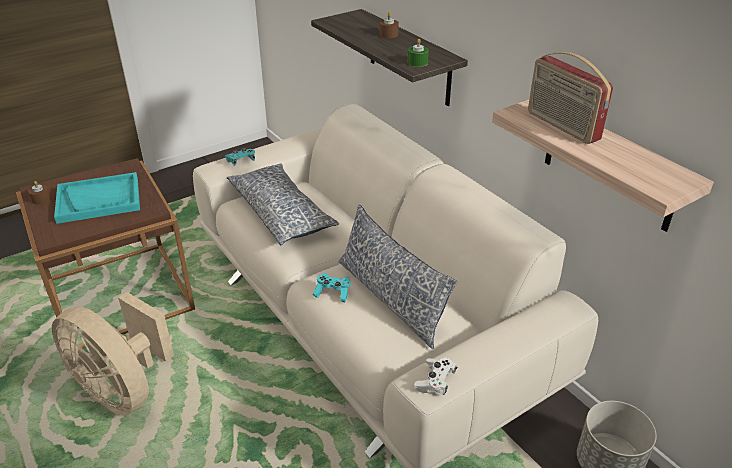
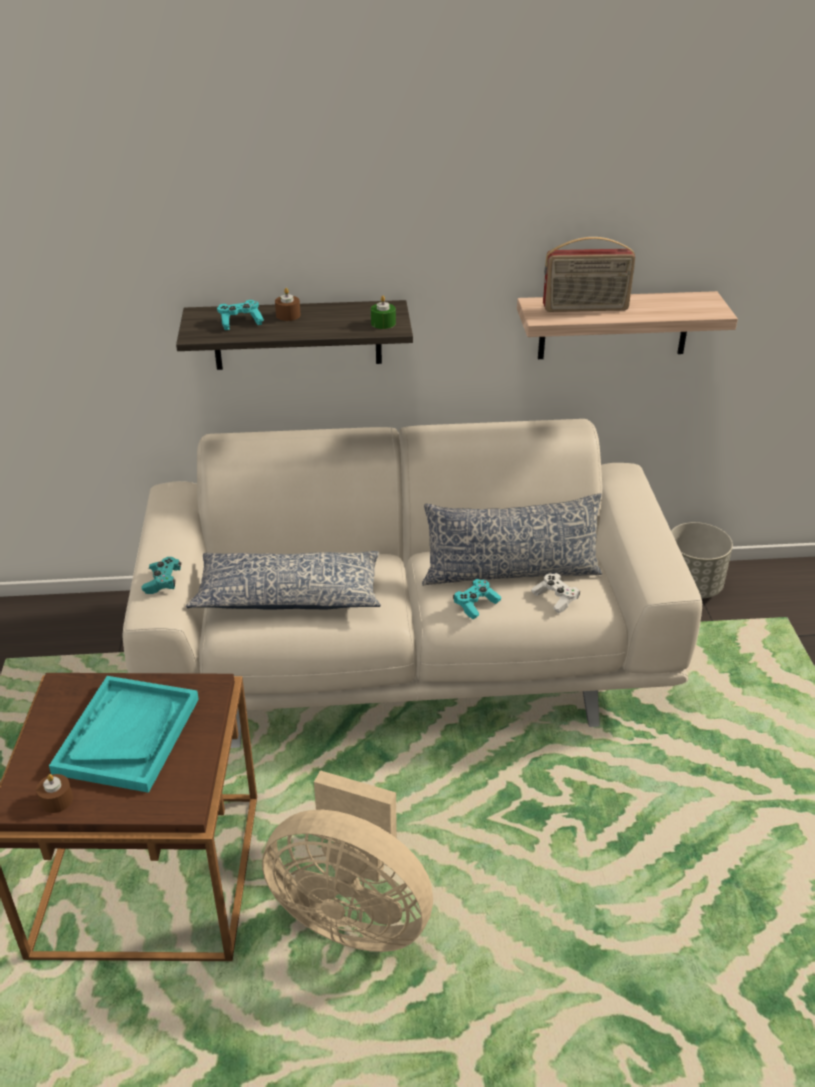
camera: 60 degrees left, 0 degrees up
(123, 389) = (352, 914): beige fan -> beige fan turned 45 degrees clockwise
(360, 26) = (240, 322): none -> turquoise game controller
(435, 381) = (669, 577): white game controller -> white game controller (555, 599)

